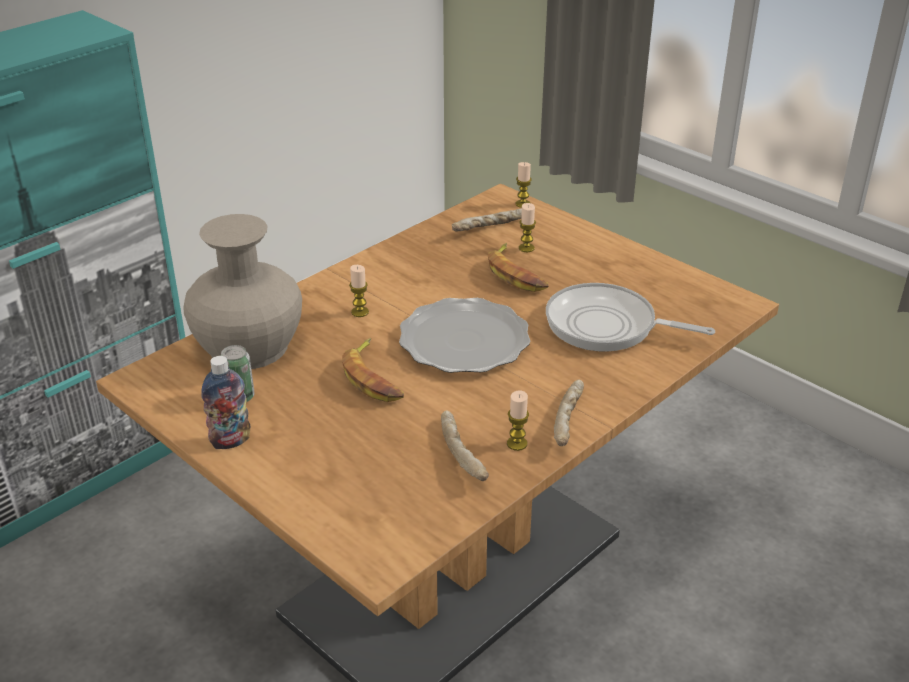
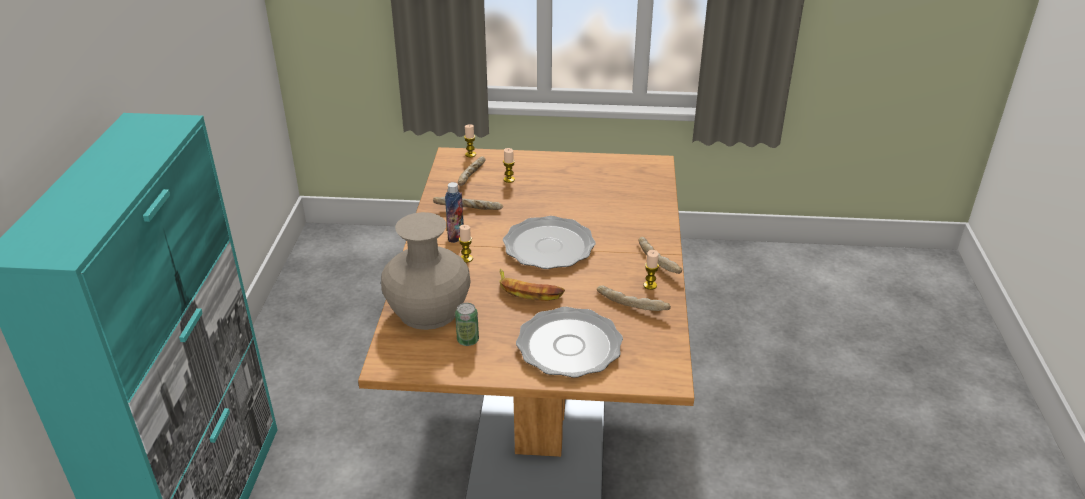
camera: 40 degrees left, 0 degrees up
(230, 440) = (500, 366): bottle -> bottle (456, 236)
(328, 460) = (569, 345): none -> plate
(435, 262) = (468, 210): none -> bread
(516, 274) = (524, 197): banana -> none
(607, 326) = (610, 204): frying pan -> none

